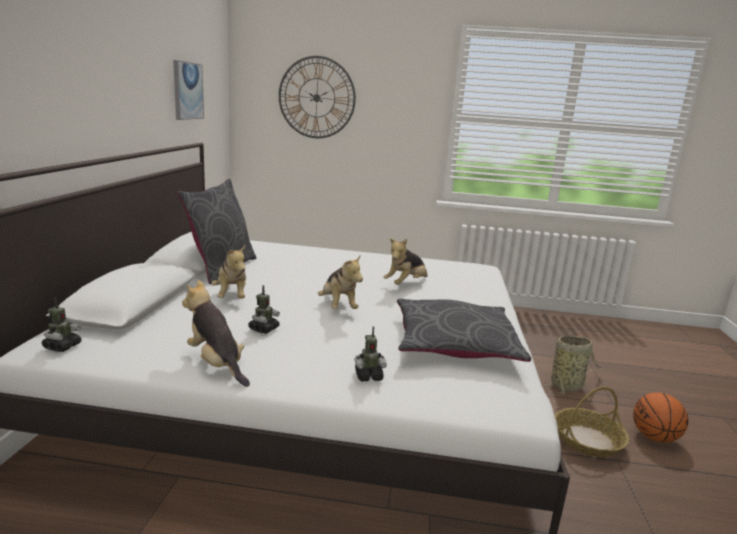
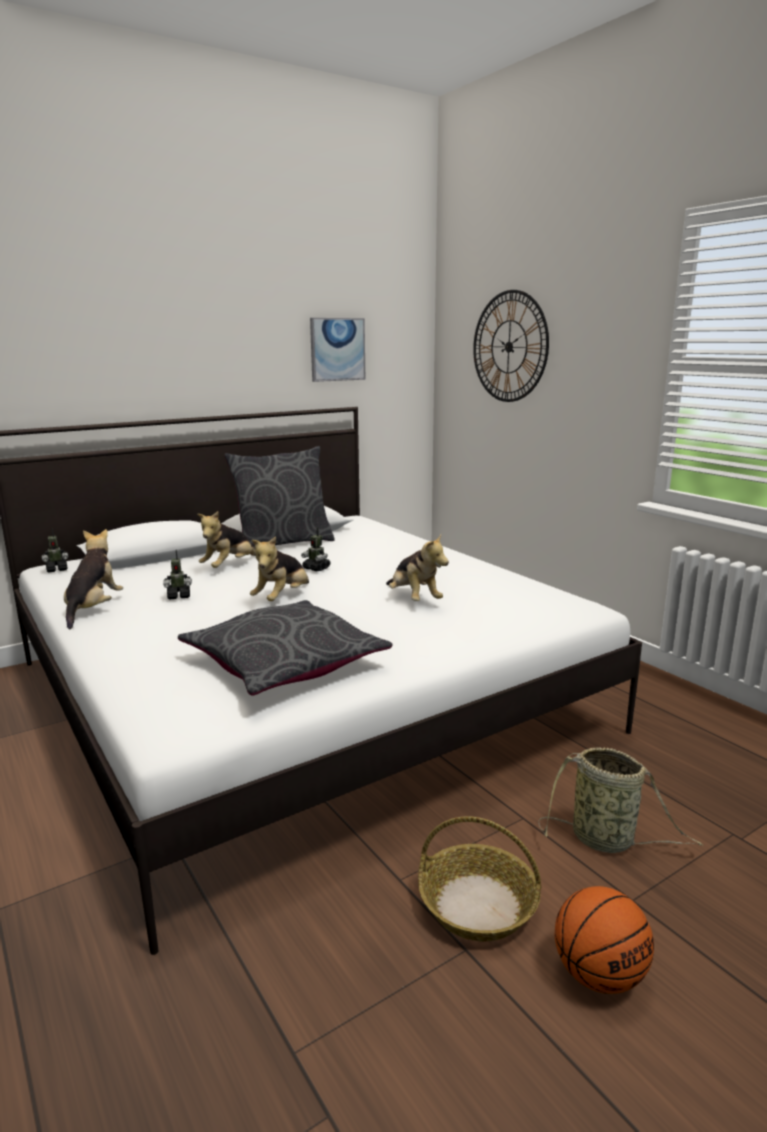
camera: 50 degrees right, 0 degrees up
(368, 376) = (144, 655): toy robot -> toy robot (316, 568)
(406, 284) = (414, 599): plush toy -> plush toy turned 120 degrees counterclockwise

